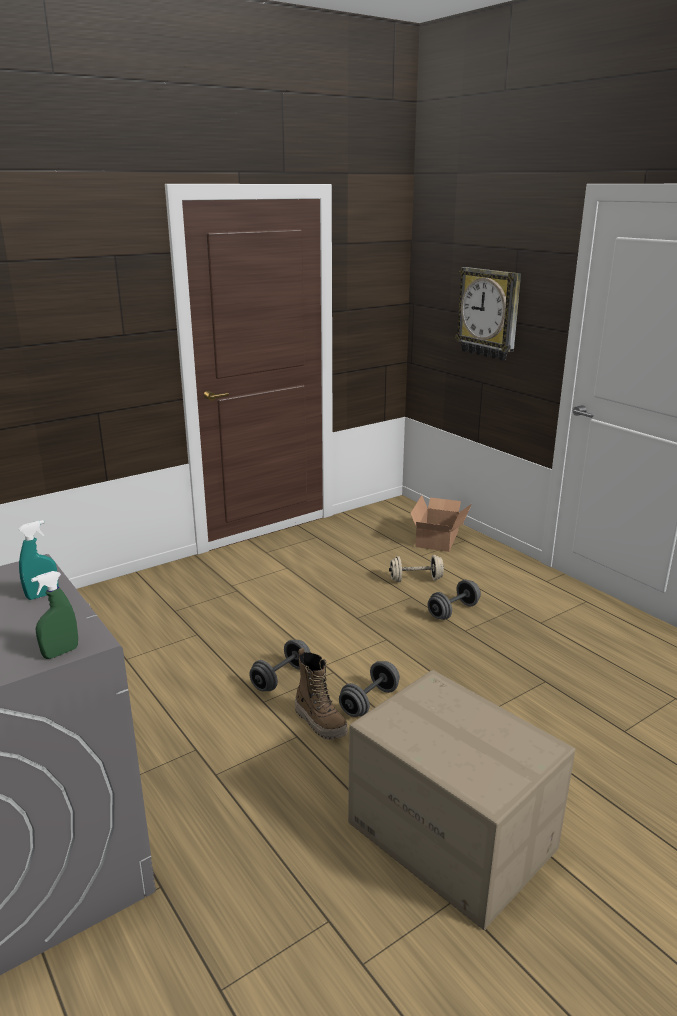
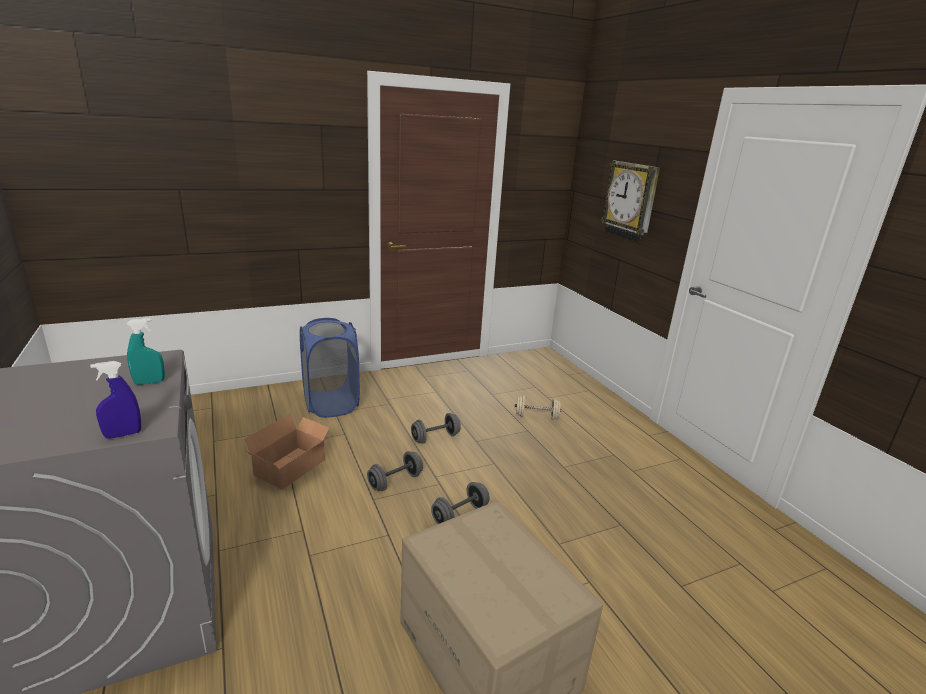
camera: 10 degrees right, 0 degrees up
(60, 653) = (123, 434): green spray bottle -> blue spray bottle
(164, 601) = (330, 404): none -> blue laundry basket
(320, 722) = (412, 526): boot -> none
(439, 538) = (568, 386): cardboard box -> cardboard box (293, 467)
(453, 611) = (559, 448): grey dumbbell -> grey dumbbell (435, 438)

